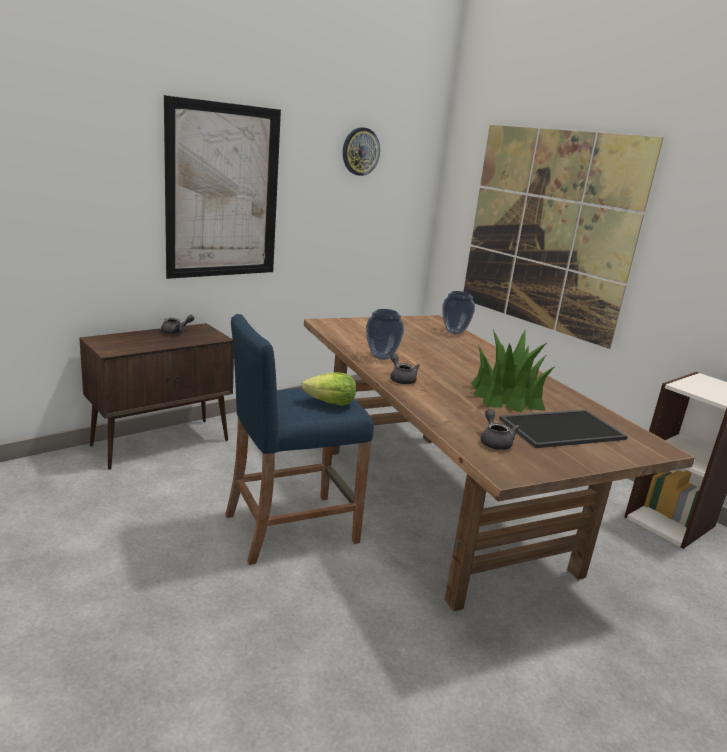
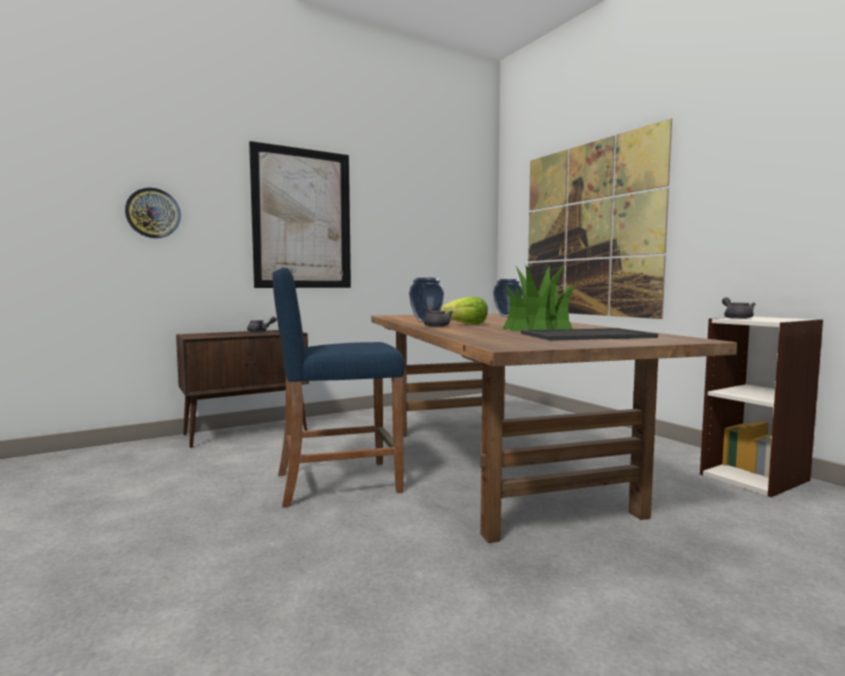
camera: 10 degrees right, 15 degrees down
(330, 403) = (364, 344): lettuce -> lettuce (466, 324)
(360, 151) = (422, 191): wall clock -> wall clock (153, 213)
(495, 442) = (507, 339): grey teapot -> grey teapot (736, 317)

